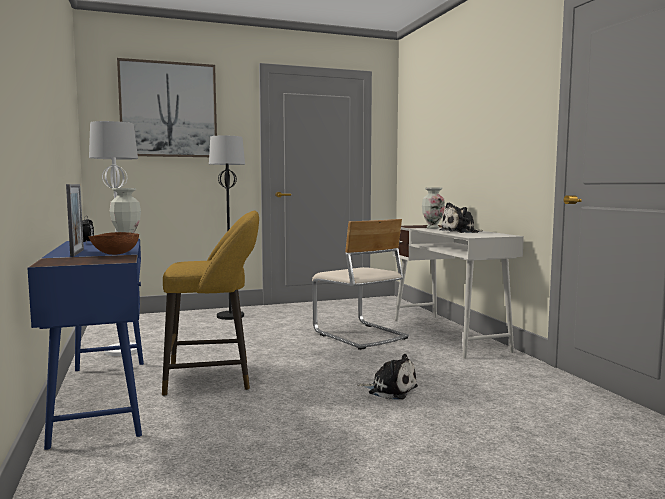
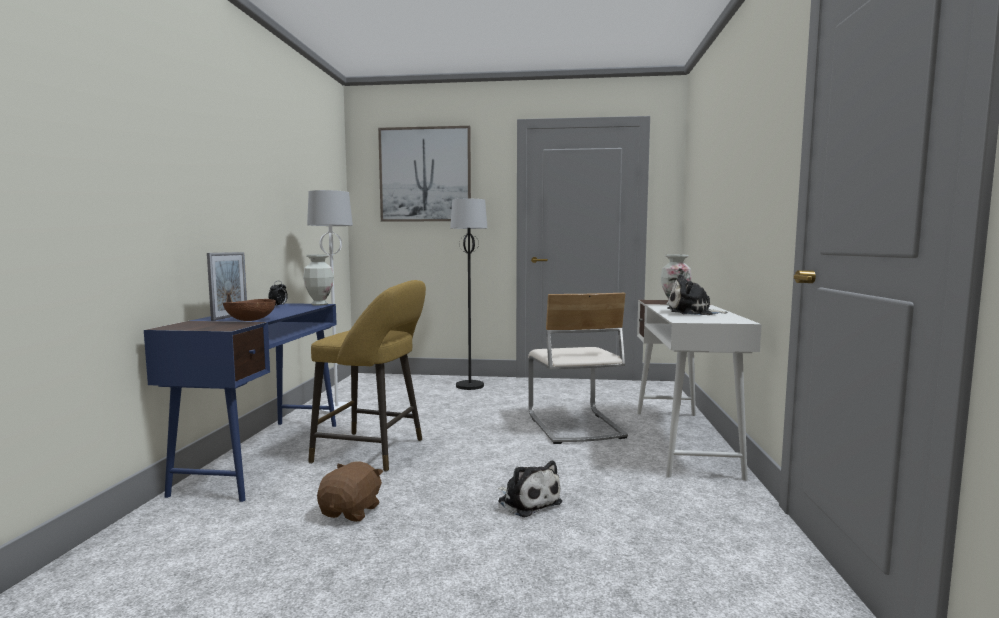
camera: 25 degrees right, 0 degrees up
(259, 422) = (351, 511): none -> brown plush toy

